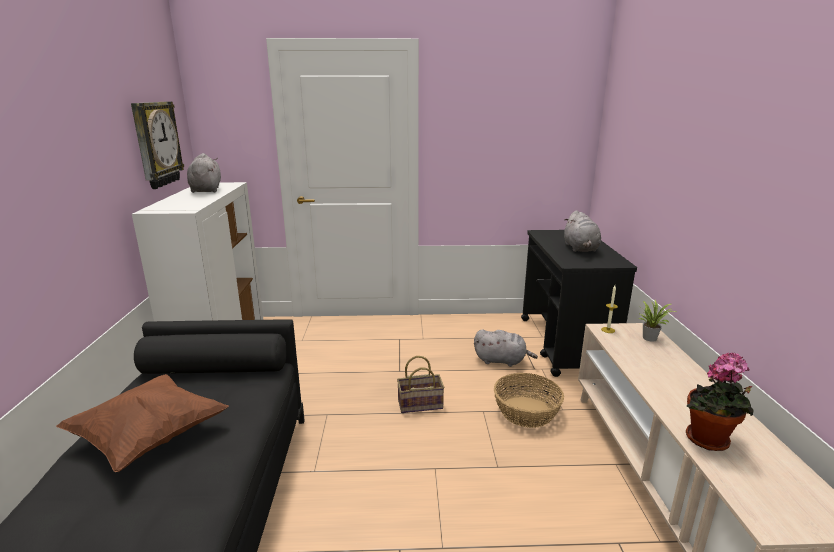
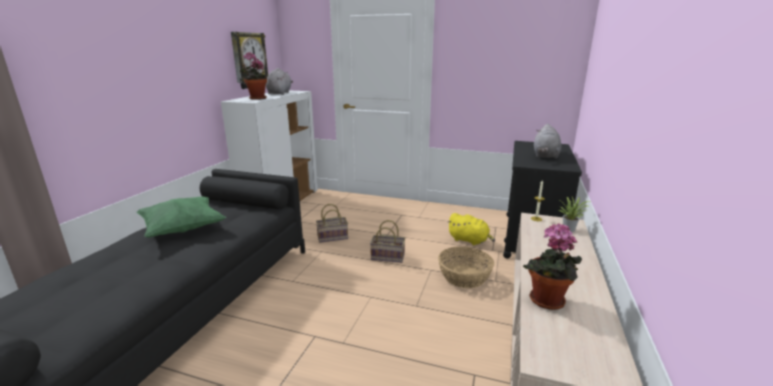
camera: 20 degrees right, 0 degrees up
(149, 438) = (183, 229): brown pillow -> green pillow
(184, 203) = (256, 98): none -> potted plant
(329, 389) = (333, 237): none -> basket
(502, 361) = (469, 240): grey plush toy -> yellow plush toy

